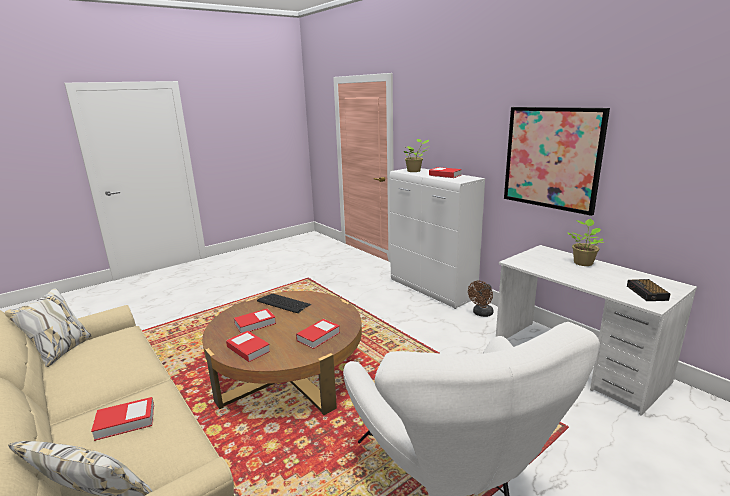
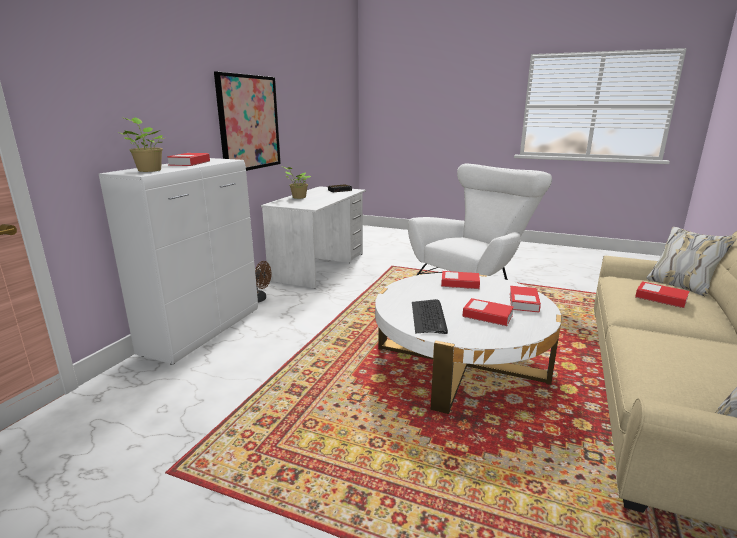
camera: 120 degrees left, 0 degrees up
(289, 374) = (460, 362): brown coffee table -> white coffee table

